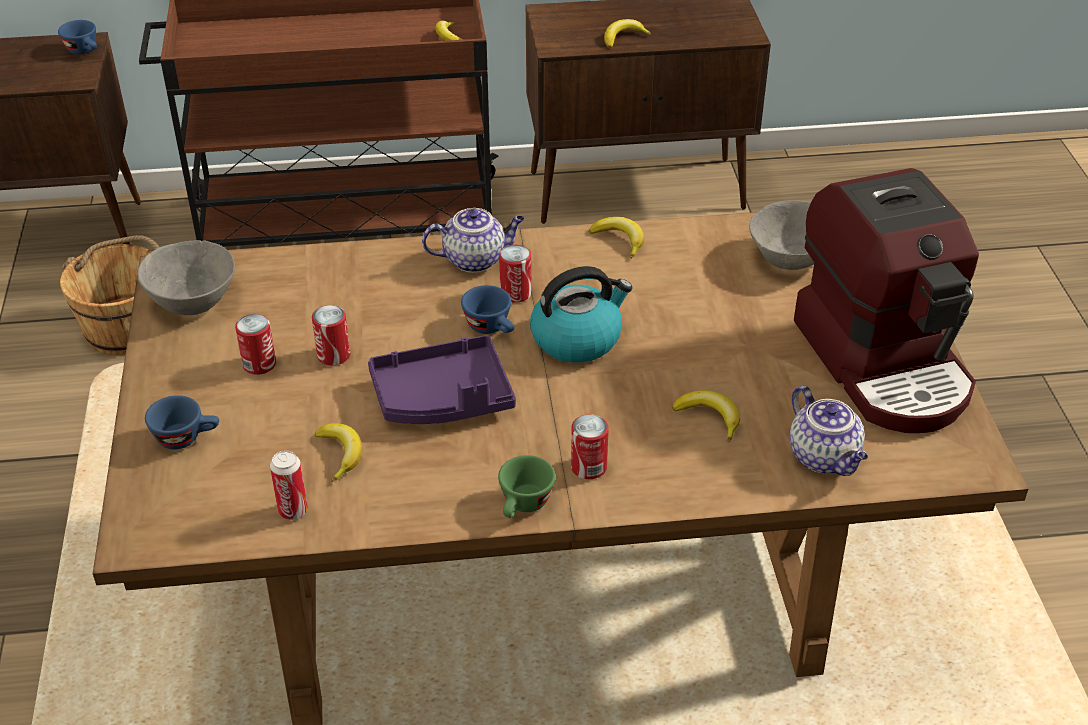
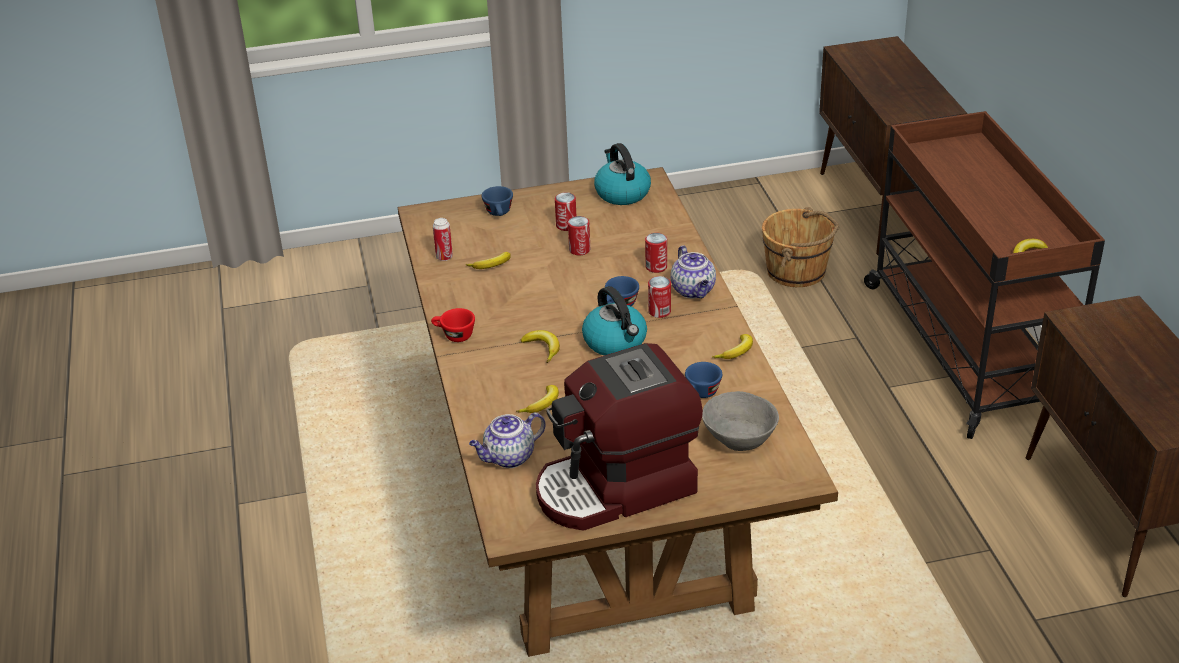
camera: 85 degrees right, 5 degrees down
(85, 51) = (934, 110): blue cup -> blue cup (700, 394)
(193, 300) = (621, 193): grey bowl -> kettle
(443, 398) = (546, 295): purple tray -> none
(524, 506) = (454, 335): green cup -> red cup
(588, 467) = (489, 357): can -> can (656, 267)
(623, 37) = (1110, 356): banana -> banana (543, 348)

